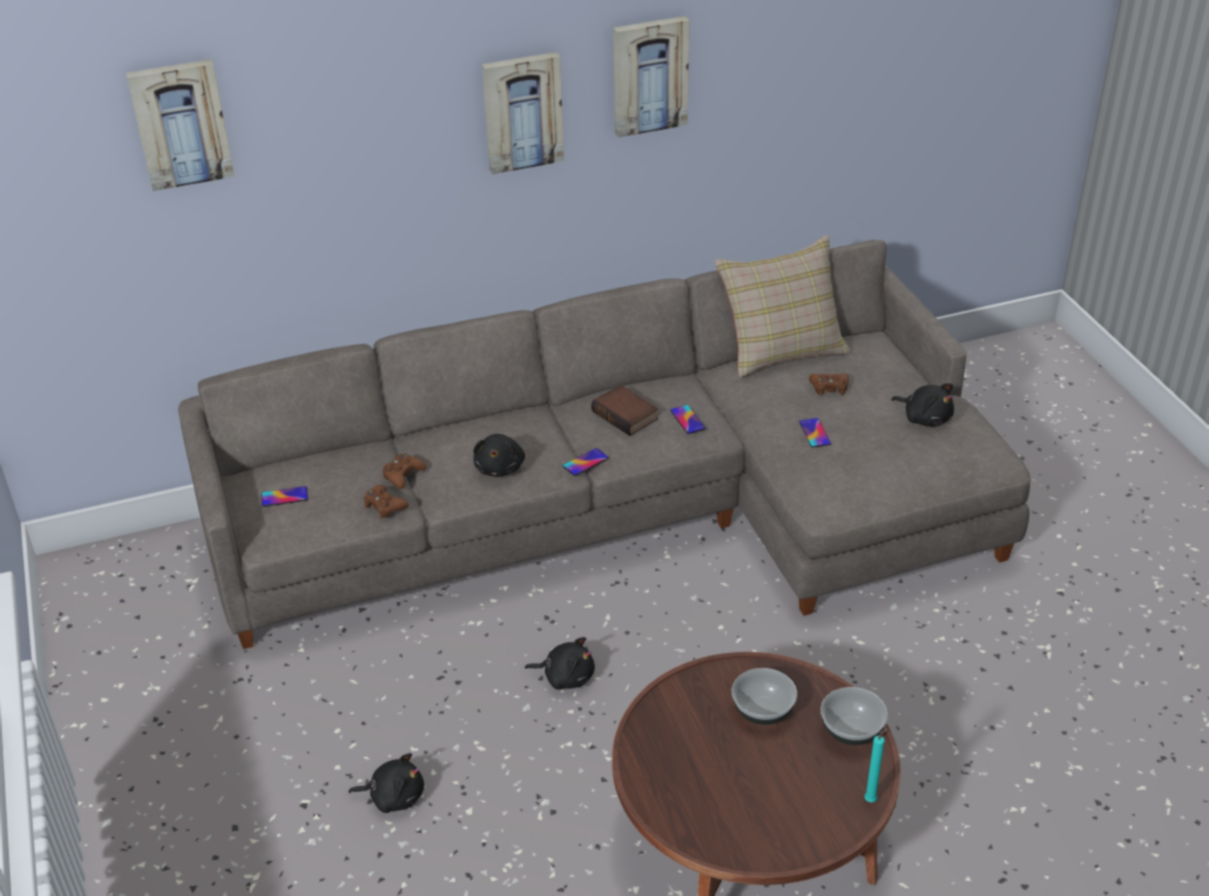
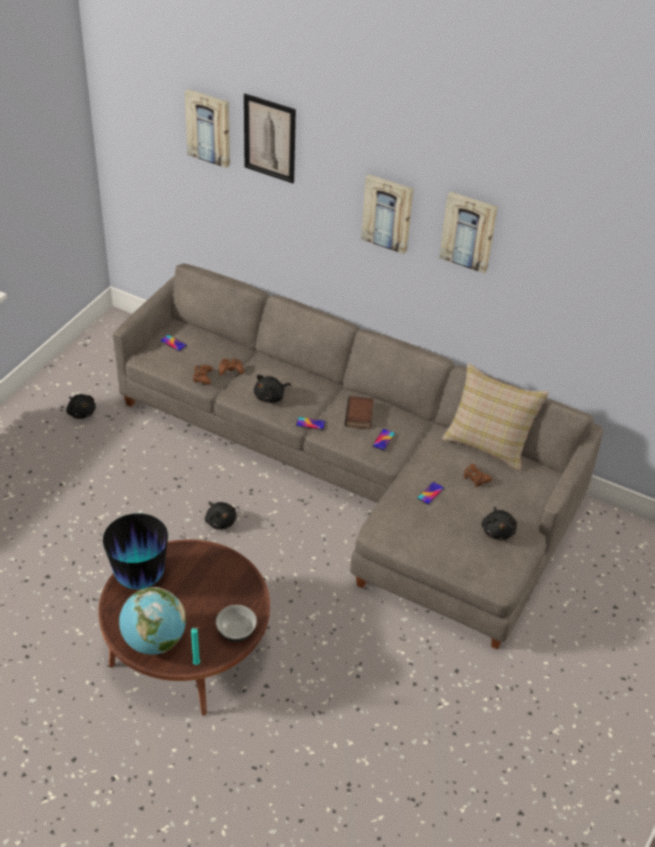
camera: 45 degrees right, 5 degrees up
(300, 88) = (269, 138): none -> picture
(394, 796) = (92, 509): black plush toy -> black plush toy (81, 412)
(660, 777) = (140, 578): none -> vase
(763, 710) = (218, 591): bowl -> none
(789, 824) = (154, 641): none -> globe

